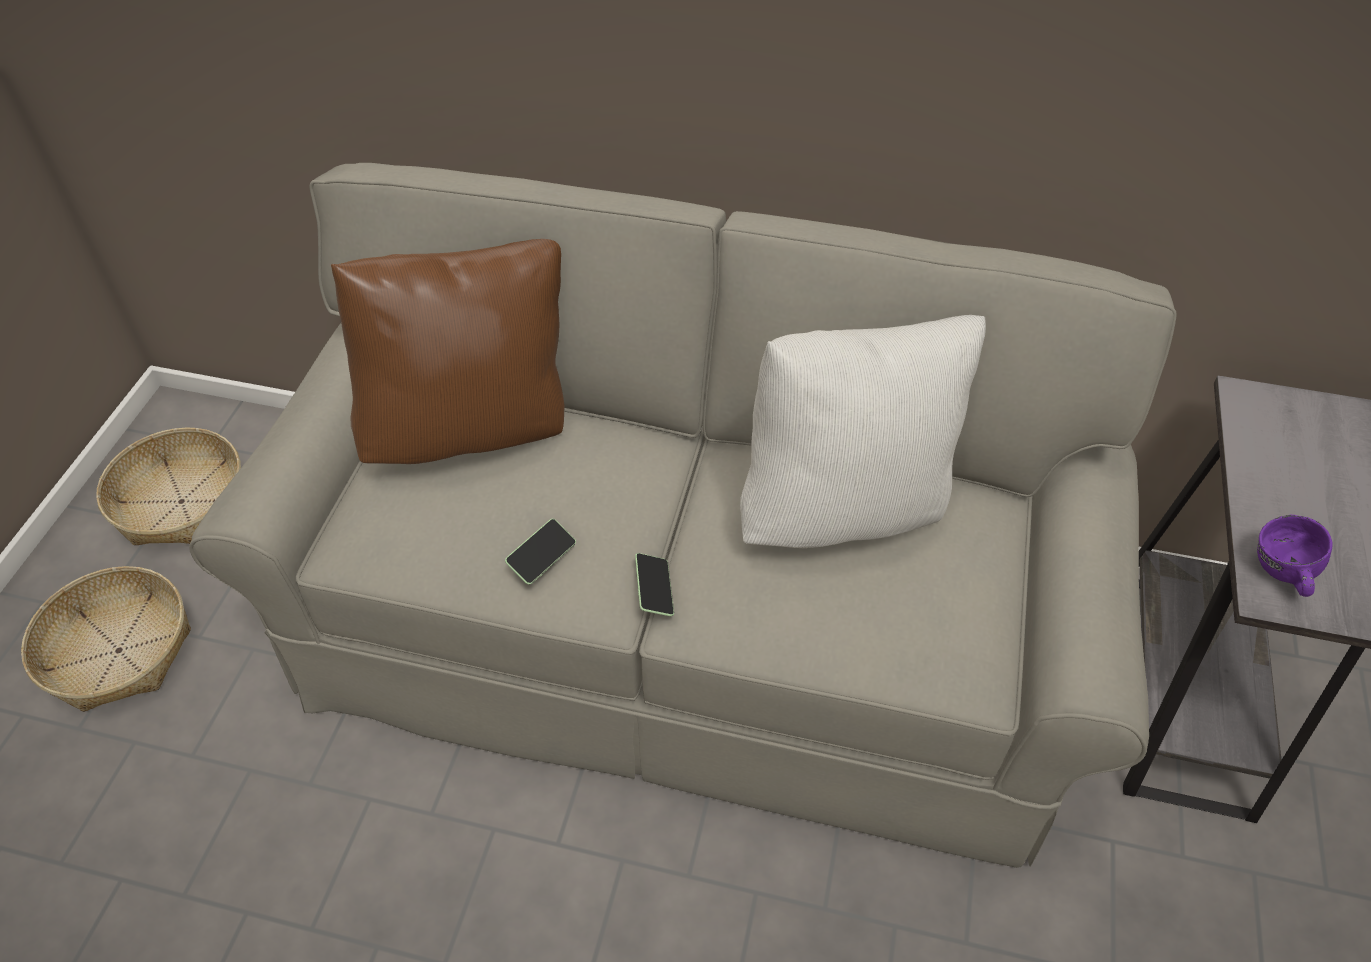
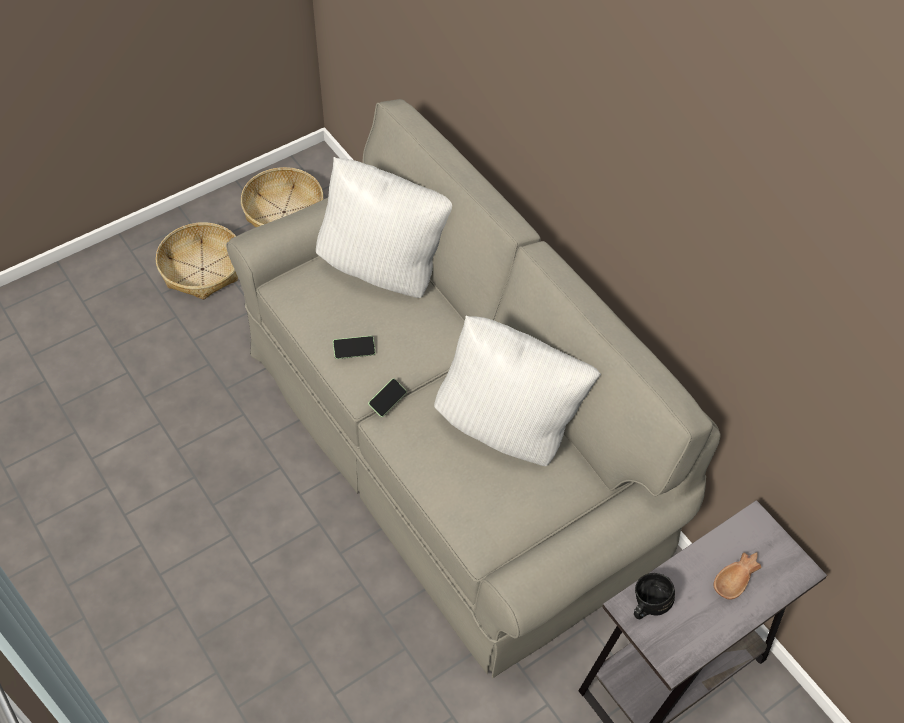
camera: 40 degrees right, 5 degrees up
(474, 429) = (385, 269): brown pillow -> white pillow
(1280, 575) = (647, 605): purple mug -> black mug
(1313, 469) = (738, 578): none -> brown bowl

